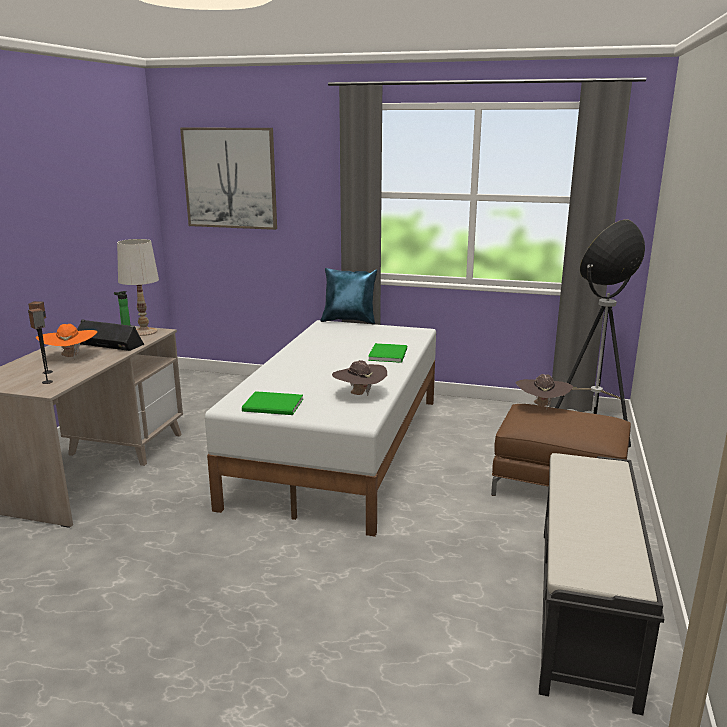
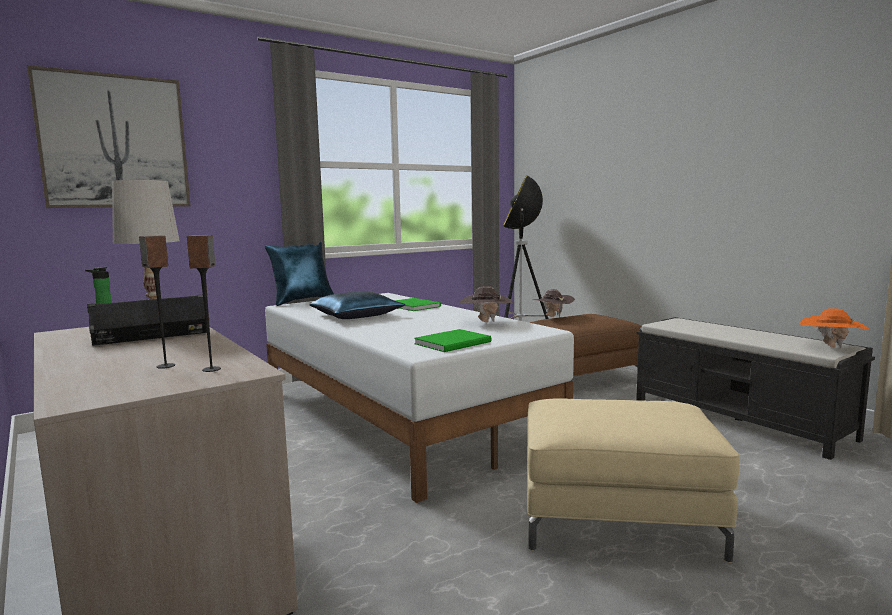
camera: 50 degrees left, 10 degrees down
(70, 357) = (137, 352): orange hat -> orange hat (831, 347)
(264, 595) = (618, 519): none -> beige ottoman
(321, 352) = (356, 316): none -> blue pillow

